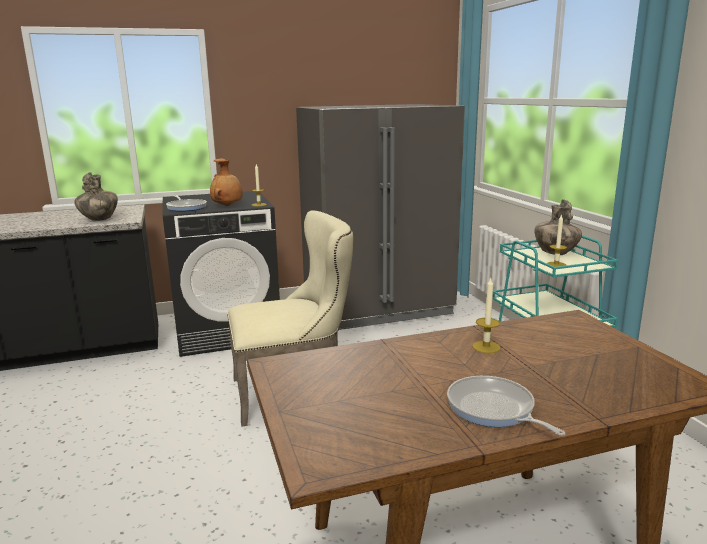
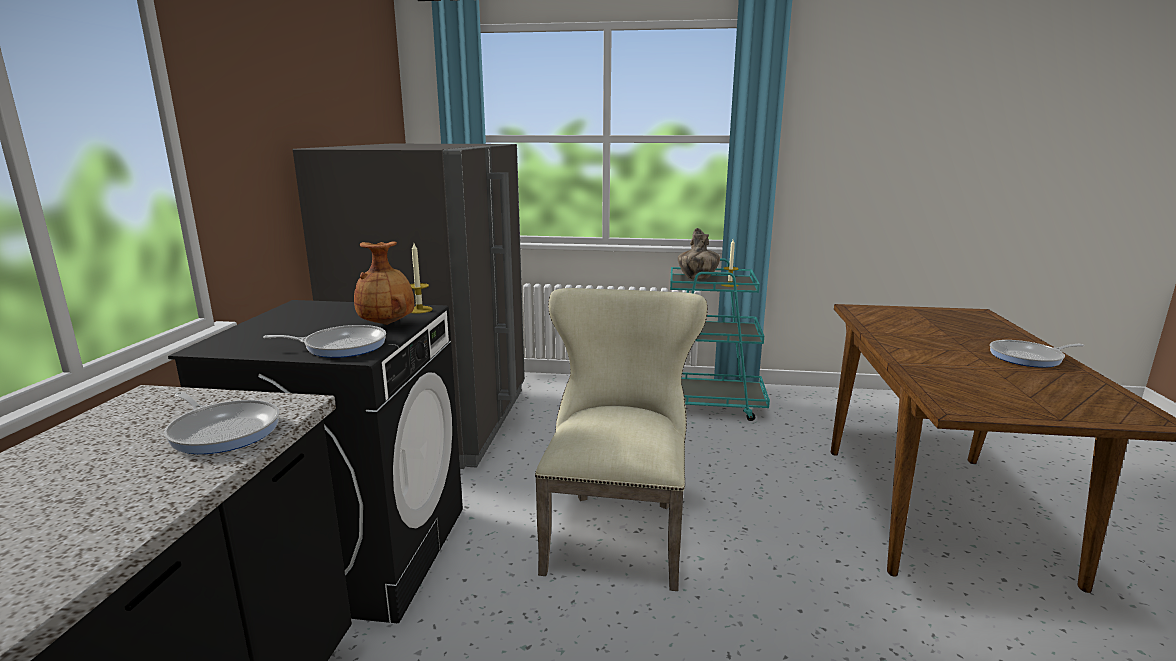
camera: 65 degrees left, 0 degrees up
(99, 219) = (223, 431): vase -> frying pan
(486, 347) = (911, 338): candle -> none

